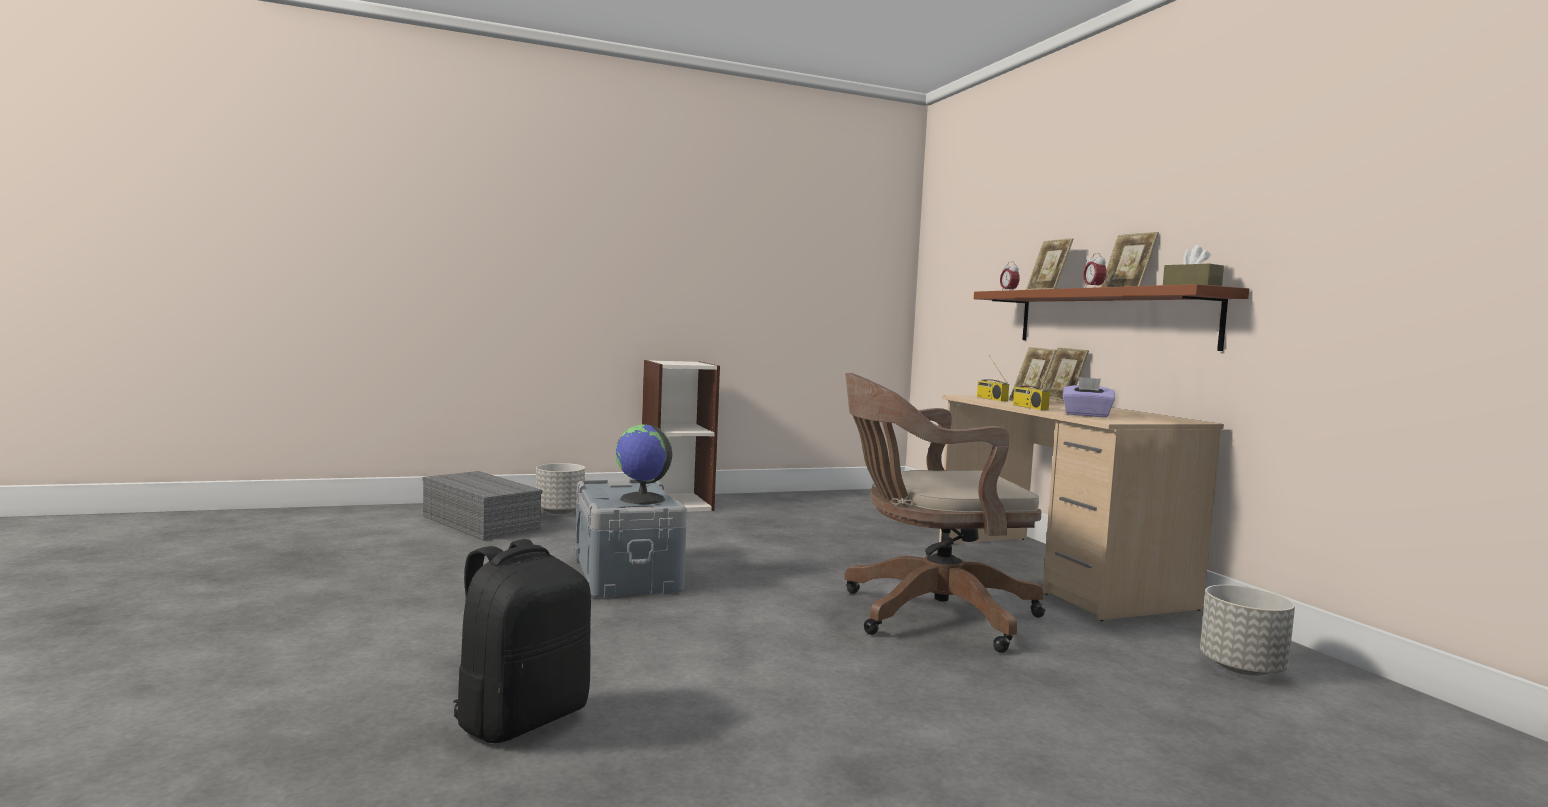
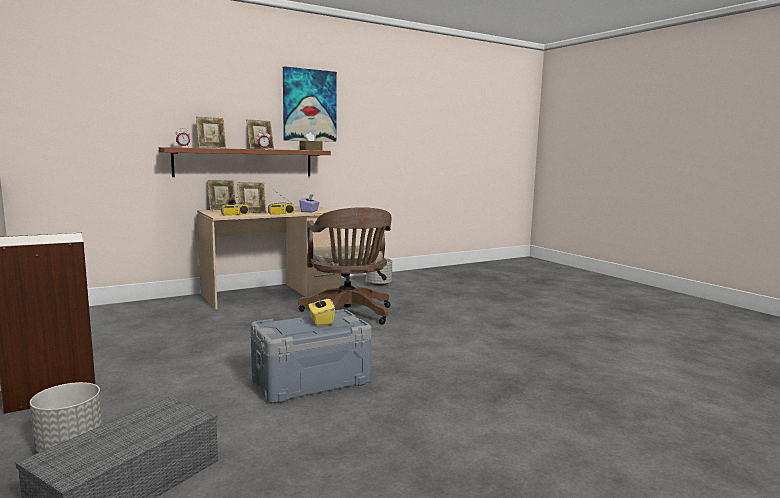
camera: 100 degrees left, 5 degrees up
(521, 718) = (526, 373): black backpack -> none
(642, 499) = (321, 321): globe -> yellow tissue box
(1239, 182) = (309, 105): none -> picture

